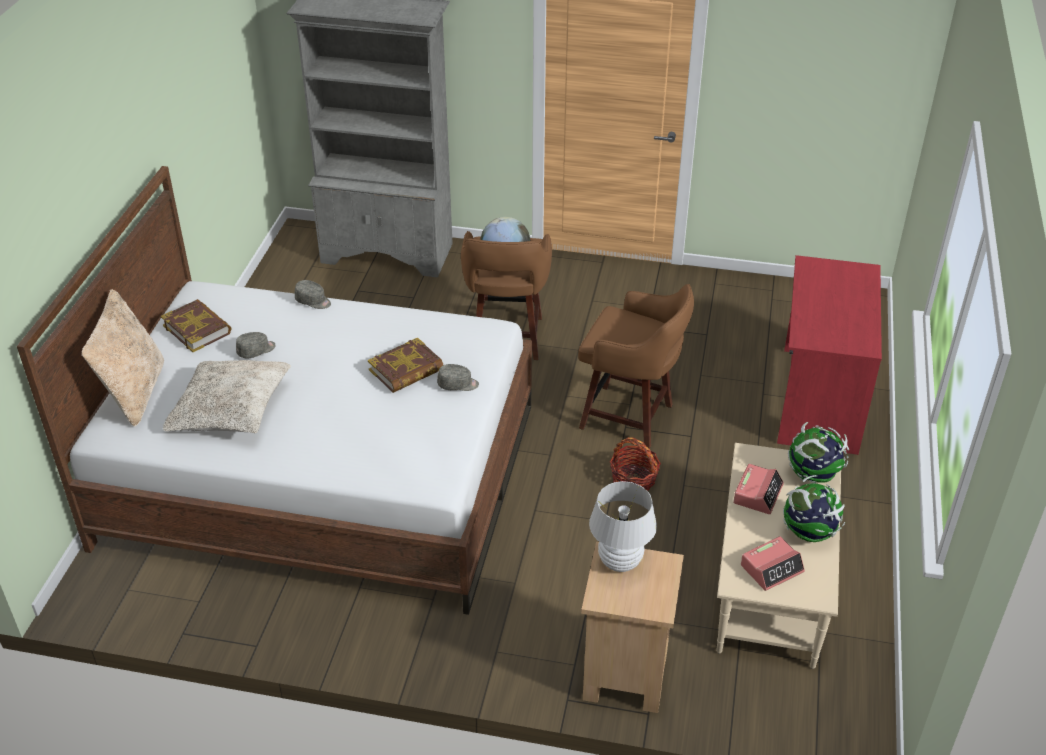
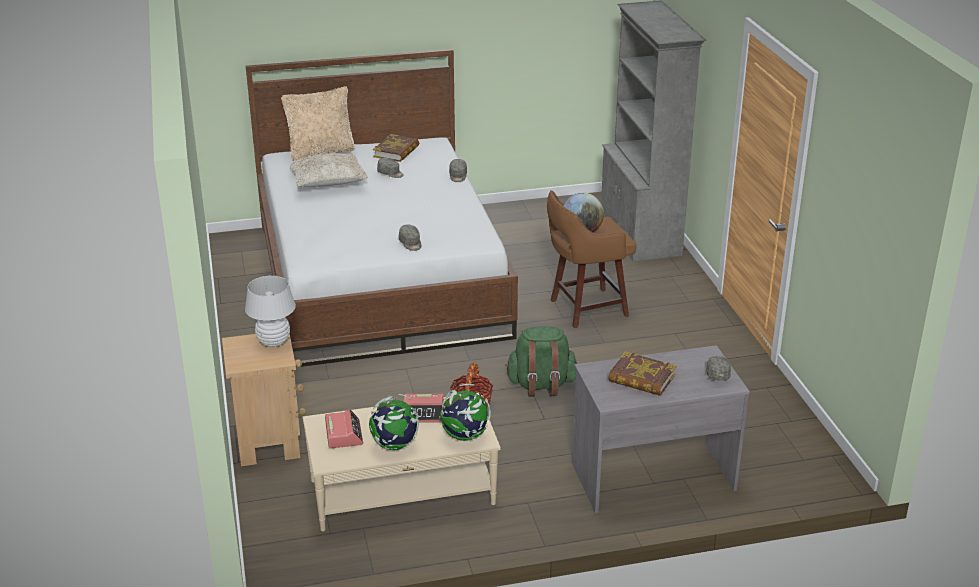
camera: 65 degrees right, 10 degrees down
(406, 370) = (411, 223): book -> book (641, 379)
(630, 418) = (541, 385): brown stool -> green backpack
(772, 568) = (344, 434): alarm clock -> alarm clock turned 135 degrees counterclockwise
(817, 399) = (652, 476): red desk -> grey desk
(844, 271) = (717, 373): none -> grey cap

